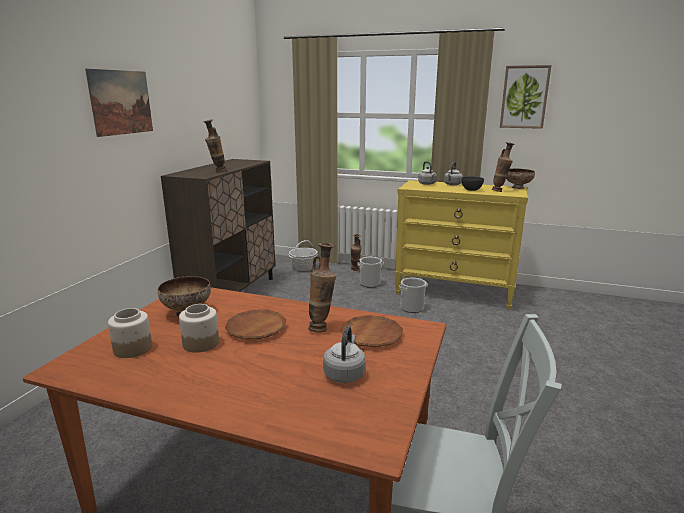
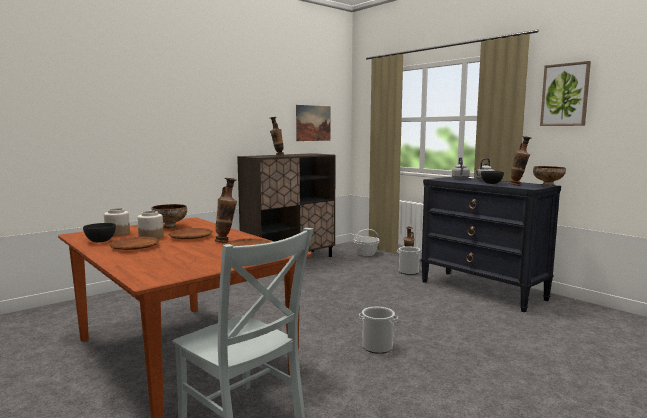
camera: 30 degrees right, 10 degrees down
(121, 102) = (211, 102): picture -> picture (313, 123)
(136, 374) = (100, 241): none -> grey bowl
(216, 373) = (135, 247): none -> brown plate
(345, 374) = (195, 258): grey kettle -> none
(412, 308) = (423, 293): bucket -> bucket (377, 347)
(454, 292) = (482, 290): yellow dresser -> black dresser

